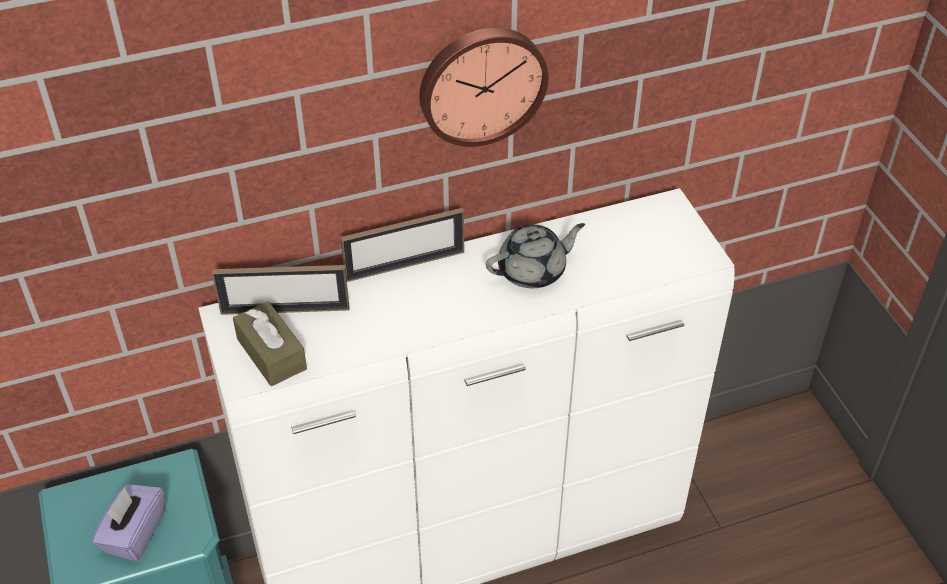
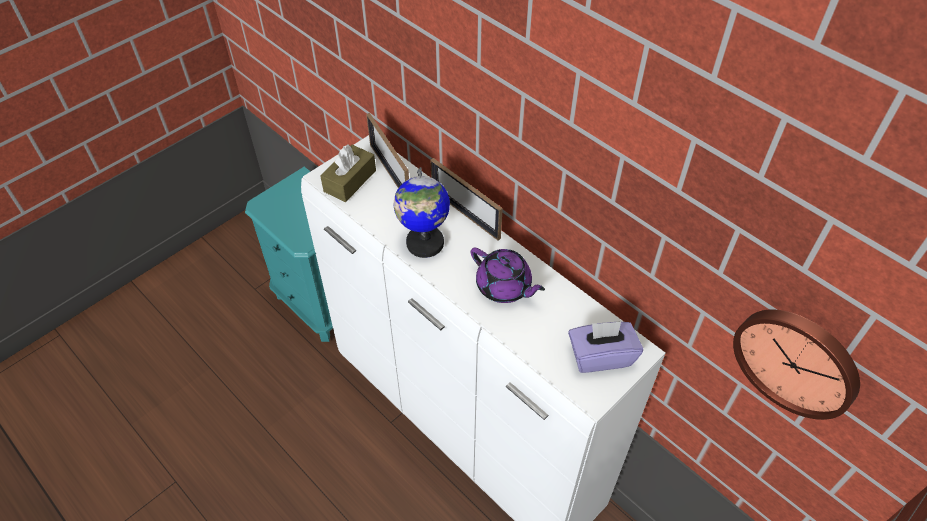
camera: 65 degrees right, 5 degrees up
(134, 534) = (292, 217): purple tissue box -> purple tissue box (600, 356)
(427, 316) = (424, 243): none -> globe
(481, 84) = (540, 132): wall clock -> wall clock (797, 360)
(533, 271) = (504, 287): grey teapot -> purple teapot

